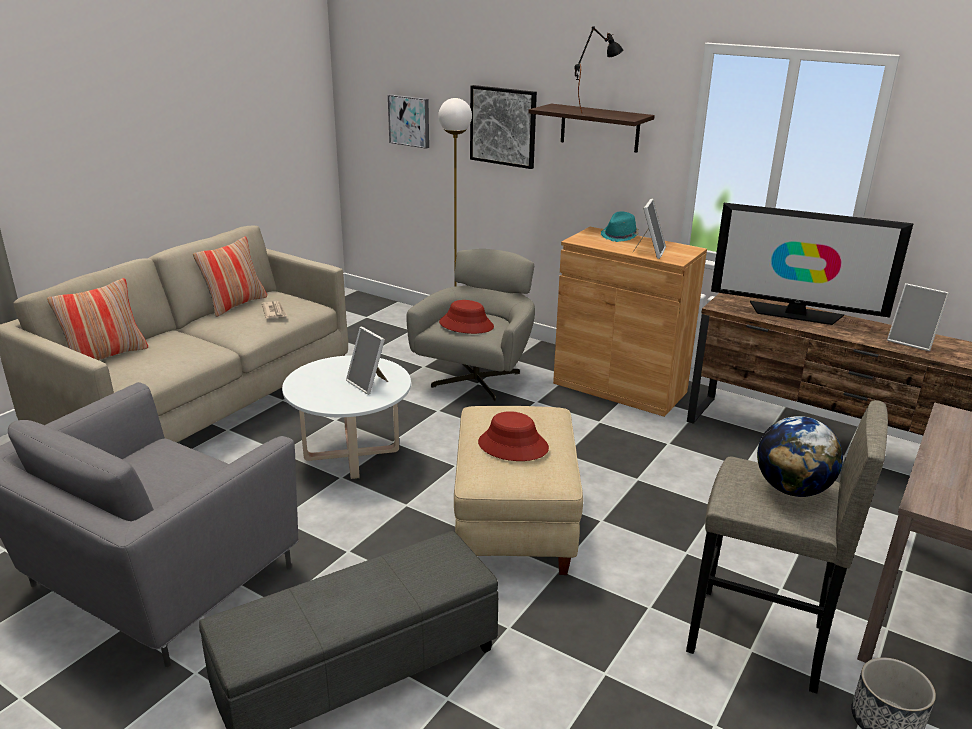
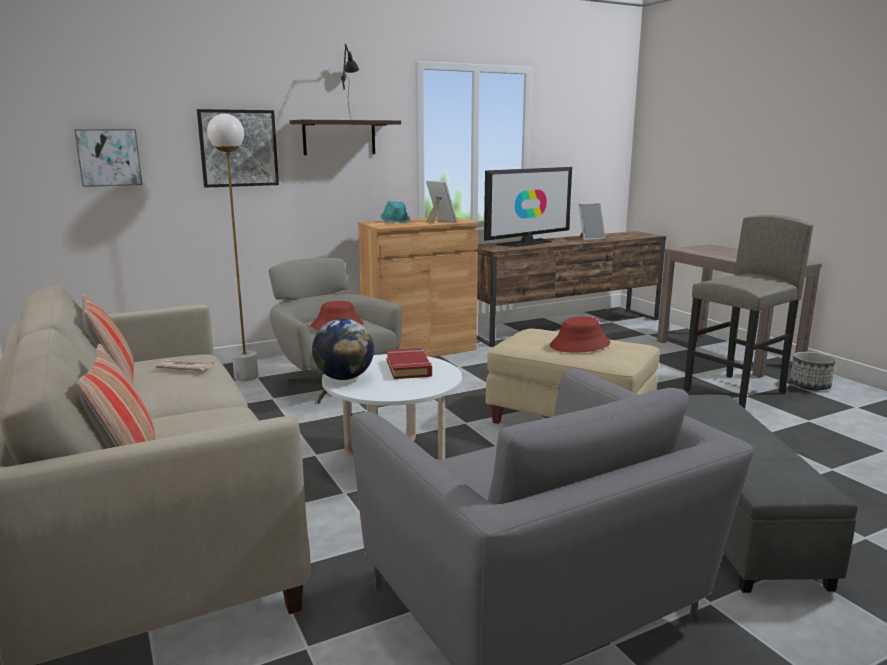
camera: 60 degrees left, 10 degrees down
(369, 384) = (409, 368): picture frame -> red book
(792, 489) = (750, 277): globe -> globe (344, 378)

